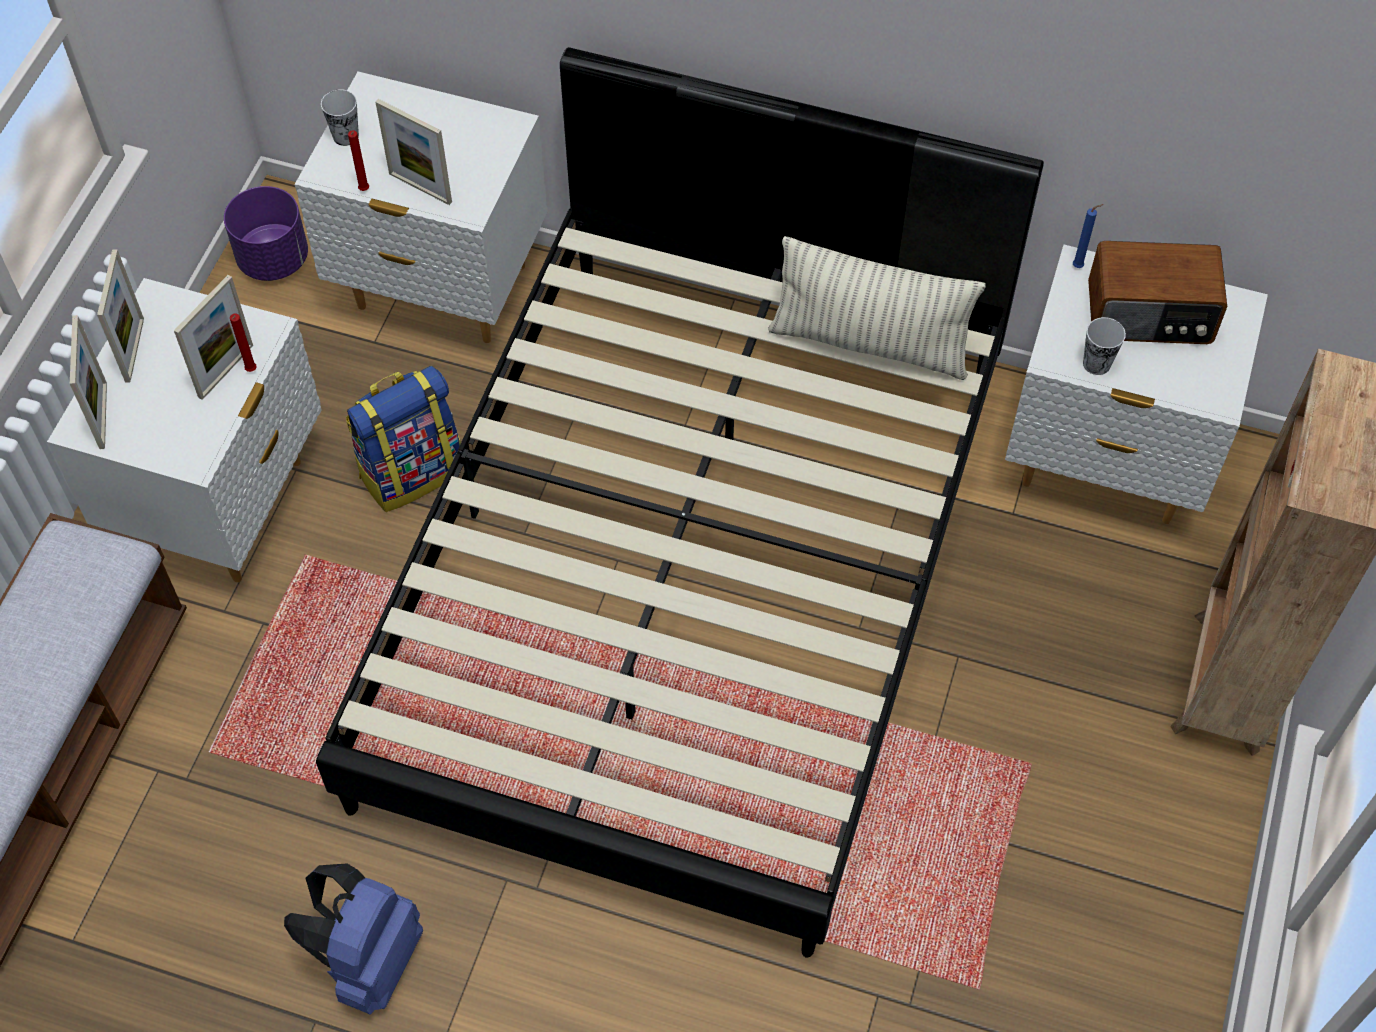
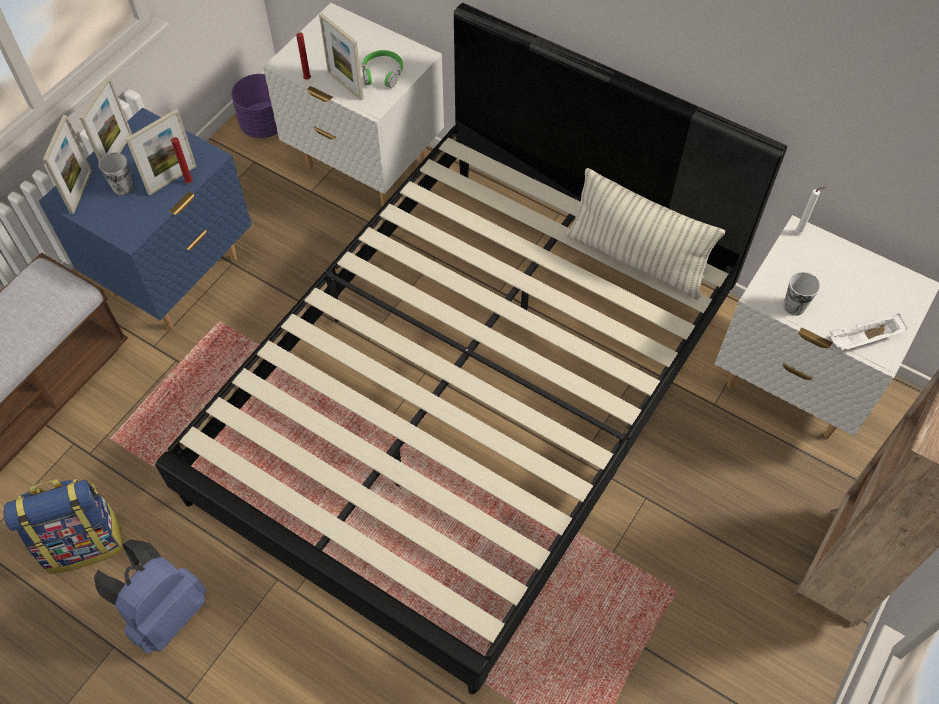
camera: 15 degrees right, 0 degrees up
(222, 506) = (177, 277): white nightstand -> blue nightstand
(345, 136) = (307, 42): cup -> cup (123, 188)
(412, 471) = (307, 281): backpack -> backpack (84, 542)
(466, 160) = (382, 73): none -> green headphones
(1079, 266) = (800, 233): blue candle -> white candle
(1150, 315) = (845, 280): radio -> none
(1191, 387) = (863, 340): none -> white tray

